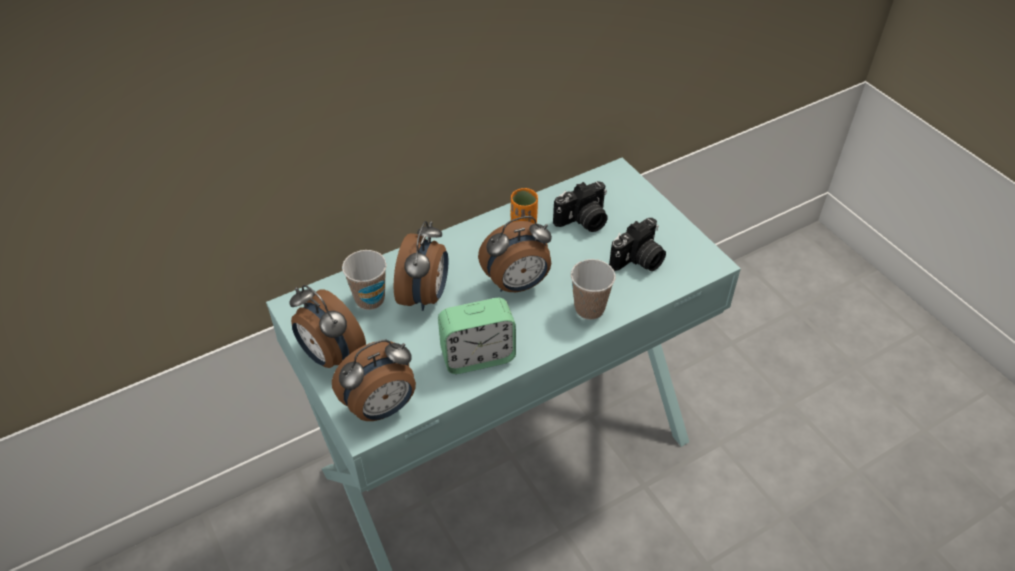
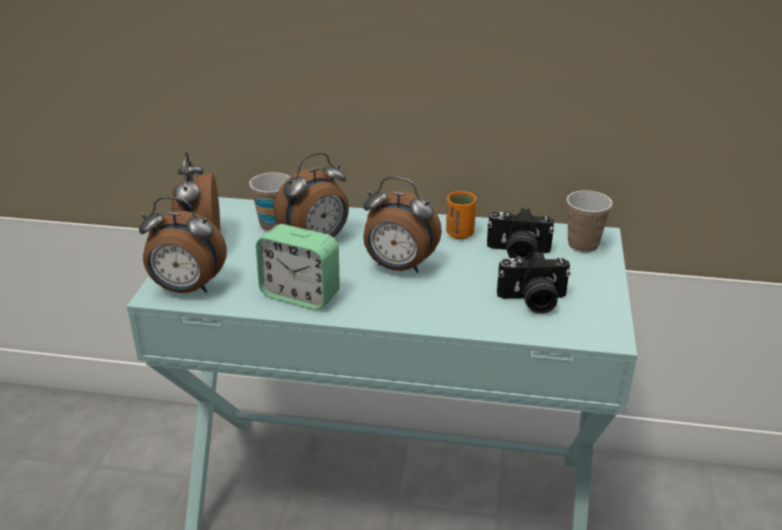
camera: 40 degrees right, 15 degrees down
(589, 309) = (438, 311): cup -> cup (583, 245)

